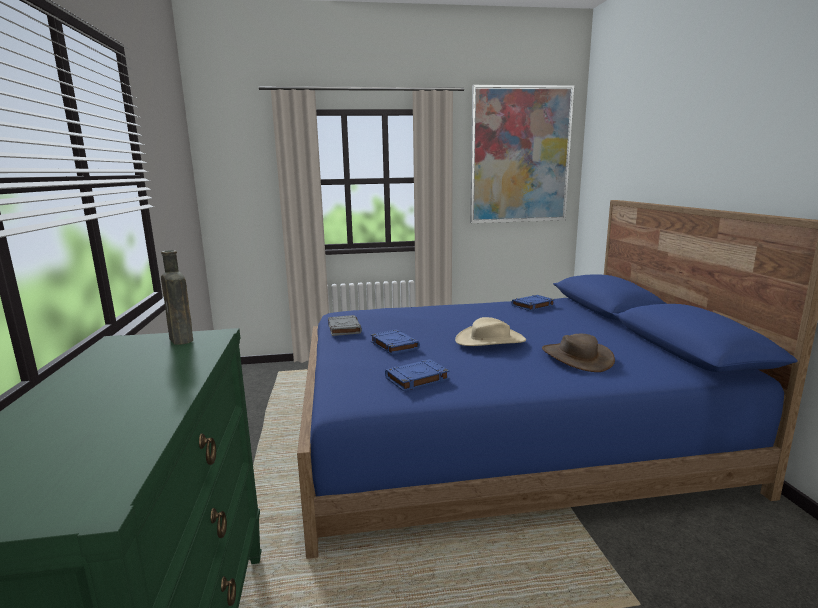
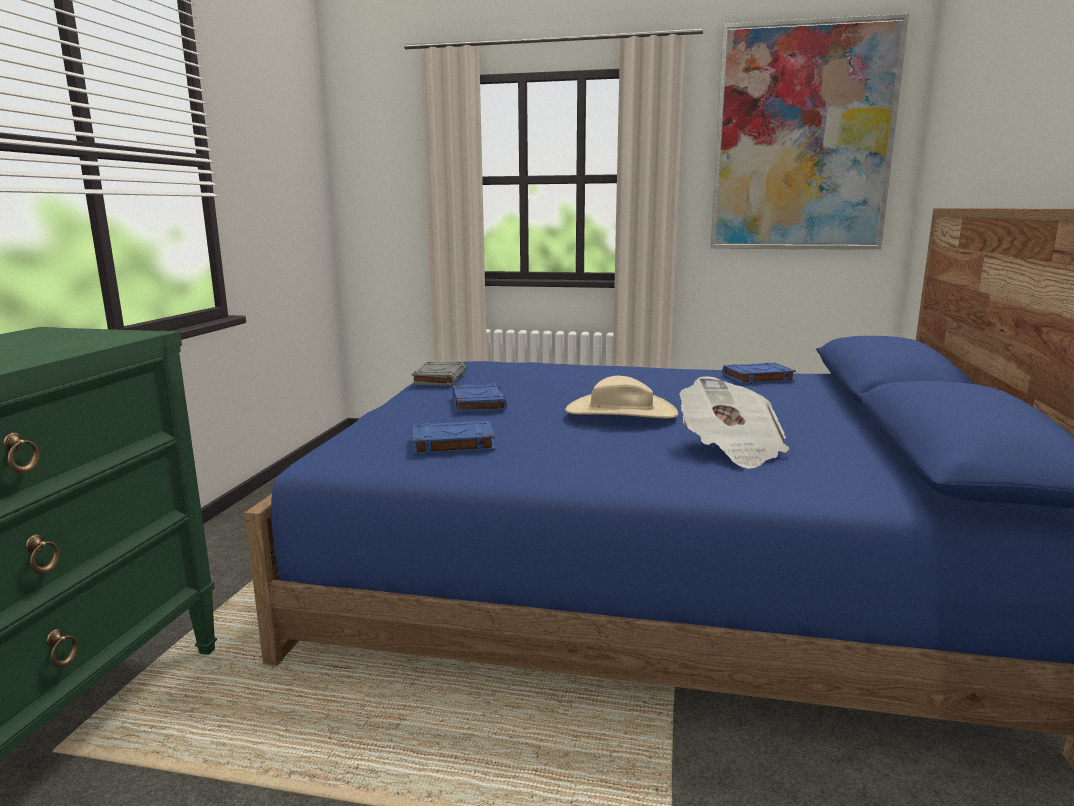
camera: 20 degrees right, 0 degrees up
(182, 340) = (96, 335): brown bottle -> none
(577, 357) = (731, 449): brown hat -> newspaper

